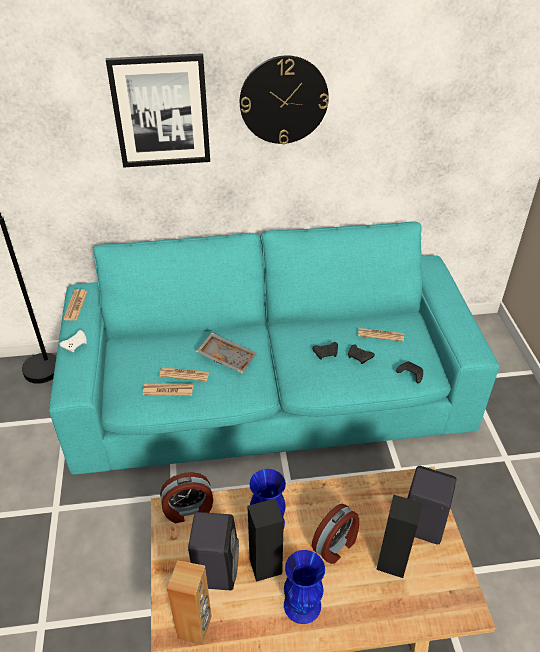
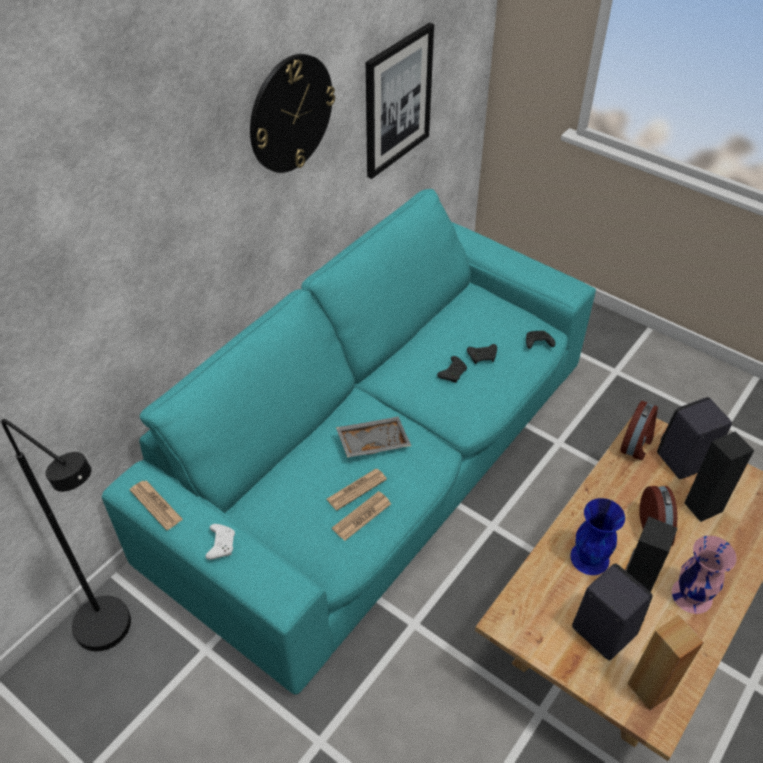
camera: 45 degrees left, 5 degrees up
(161, 111) = (172, 194): picture -> picture (397, 101)
(188, 510) = (519, 606): alarm clock -> alarm clock (637, 444)
(302, 604) = (691, 594): blue vase -> pink vase
(381, 335) = (473, 324): newspaper -> none

